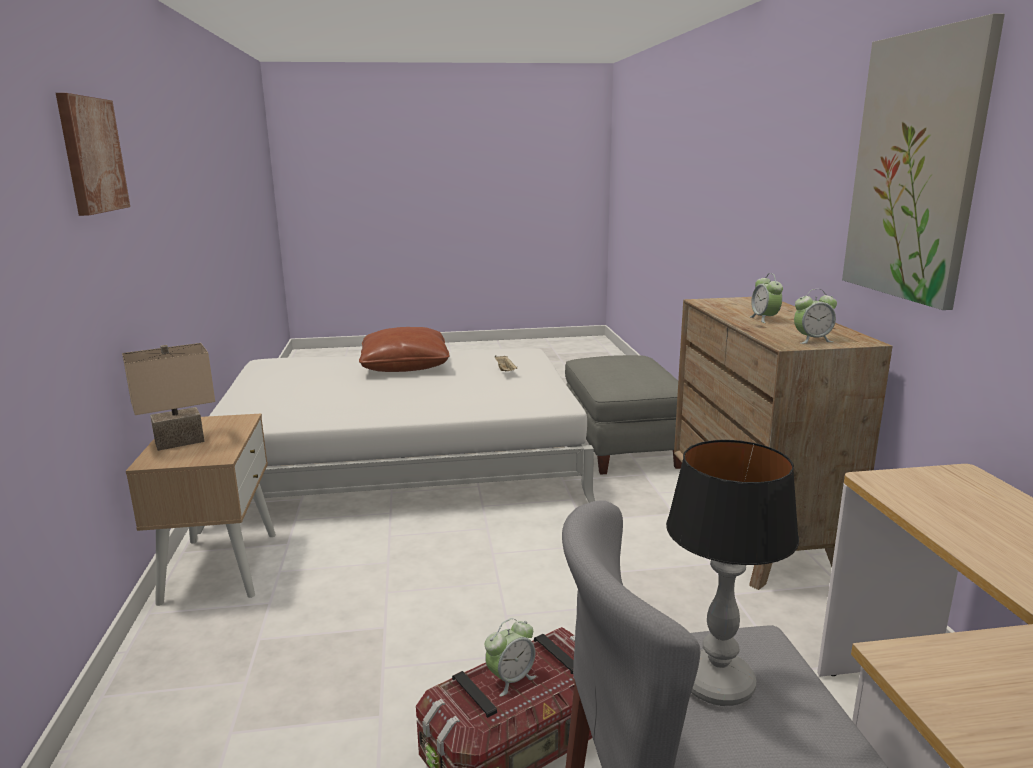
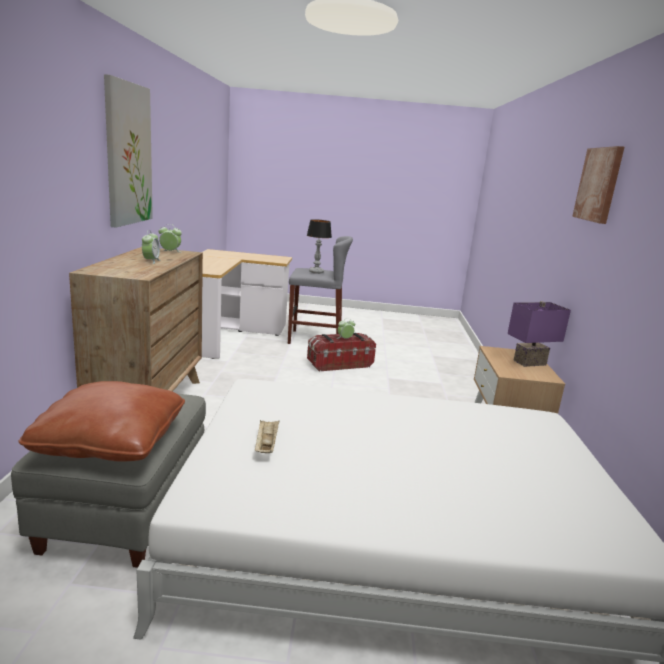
camera: 170 degrees left, 0 degrees up
(179, 442) = (529, 362): beige table lamp -> purple table lamp
(405, 366) = (399, 487): brown pillow -> brown pillow (110, 441)

